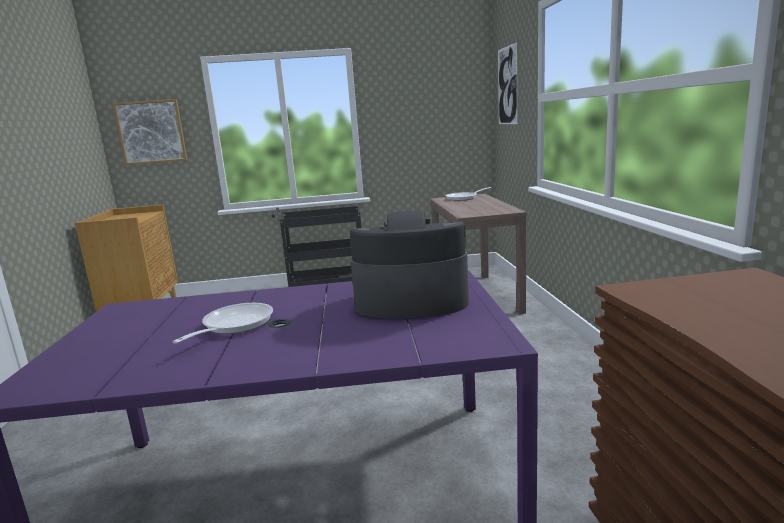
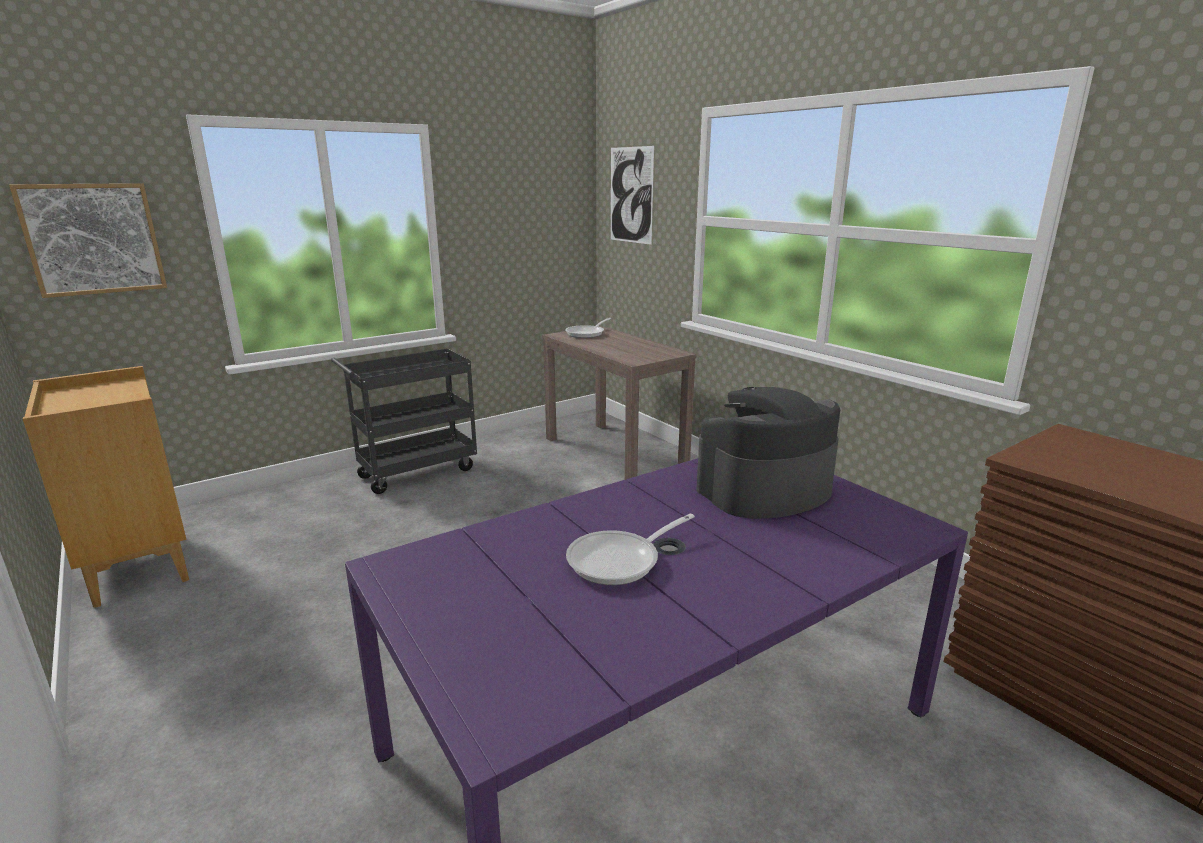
camera: 30 degrees left, 5 degrees up
(233, 325) = (620, 561): frying pan -> frying pan turned 120 degrees counterclockwise

